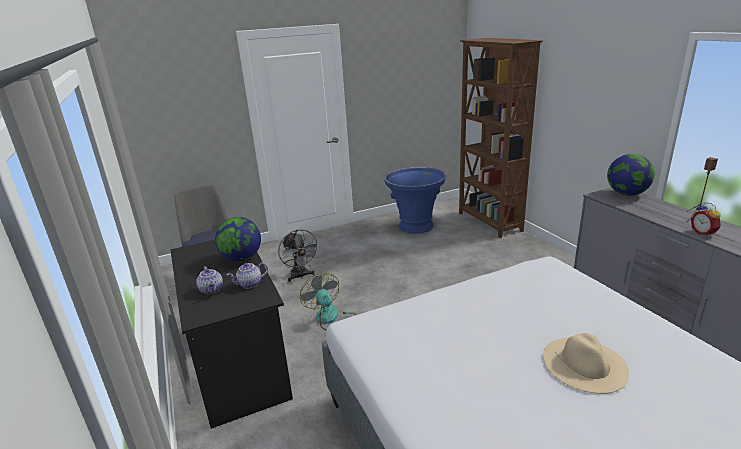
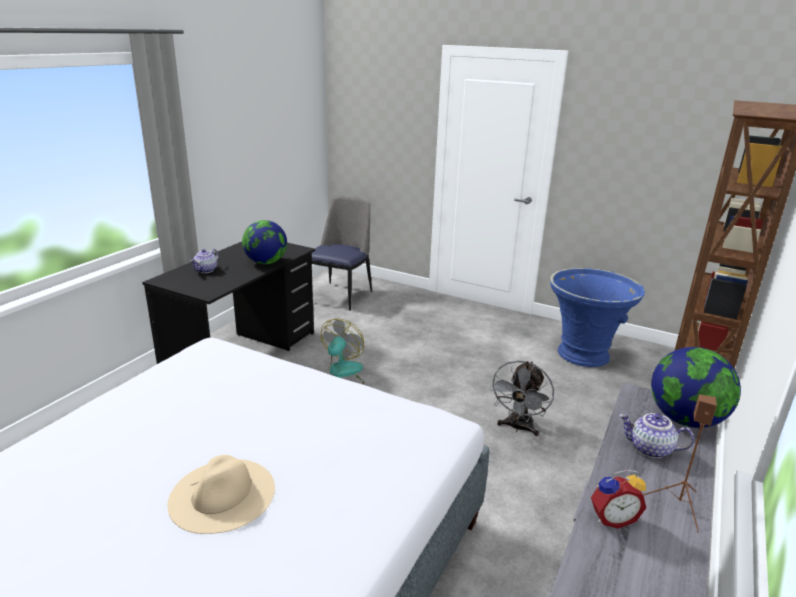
camera: 50 degrees right, 0 degrees up
(250, 284) = (226, 280): teapot -> teapot (650, 449)
(300, 276) = (390, 330): grey fan -> grey fan (518, 428)
(704, 233) = (612, 518): alarm clock -> alarm clock turned 135 degrees counterclockwise

